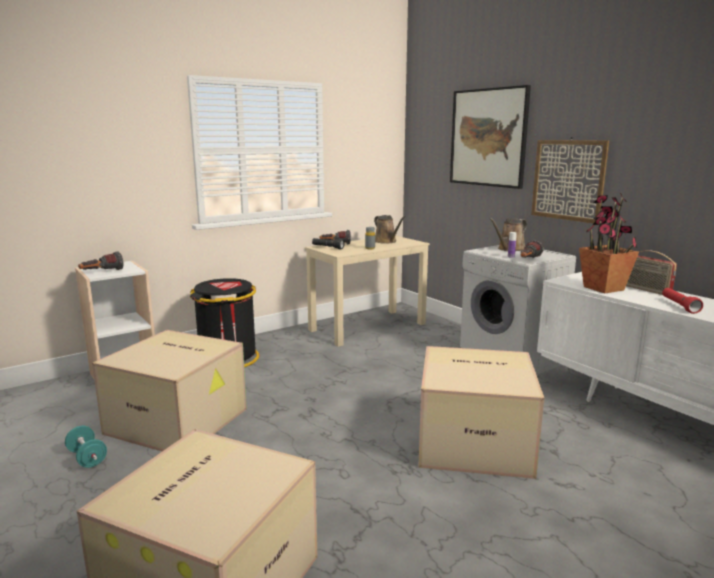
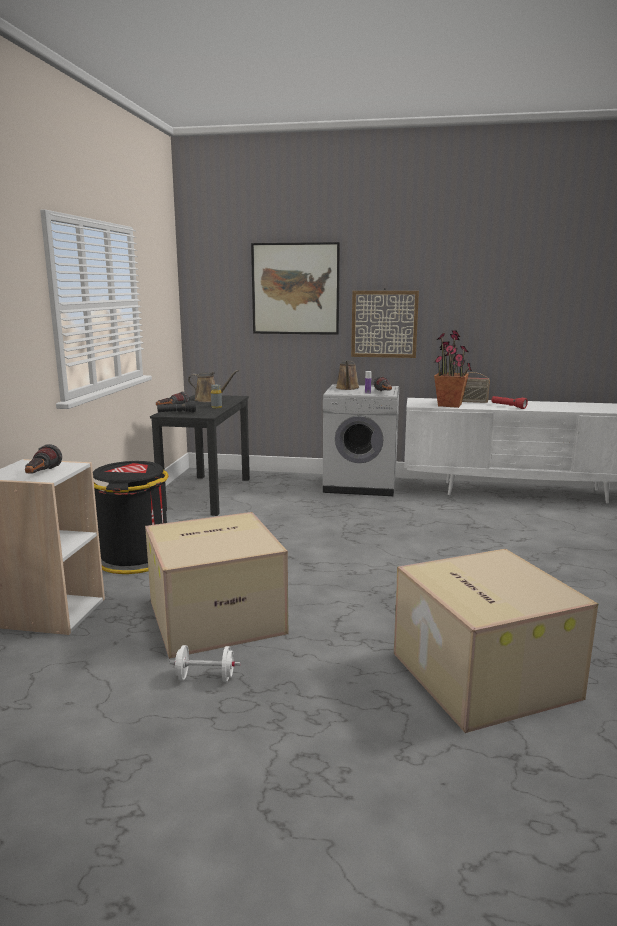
camera: 45 degrees left, 0 degrees up
(87, 458) = (205, 677): turquoise dumbbell -> white dumbbell
(368, 327) = (207, 494): beige desk -> black desk
(475, 441) = (442, 538): cardboard box -> none

